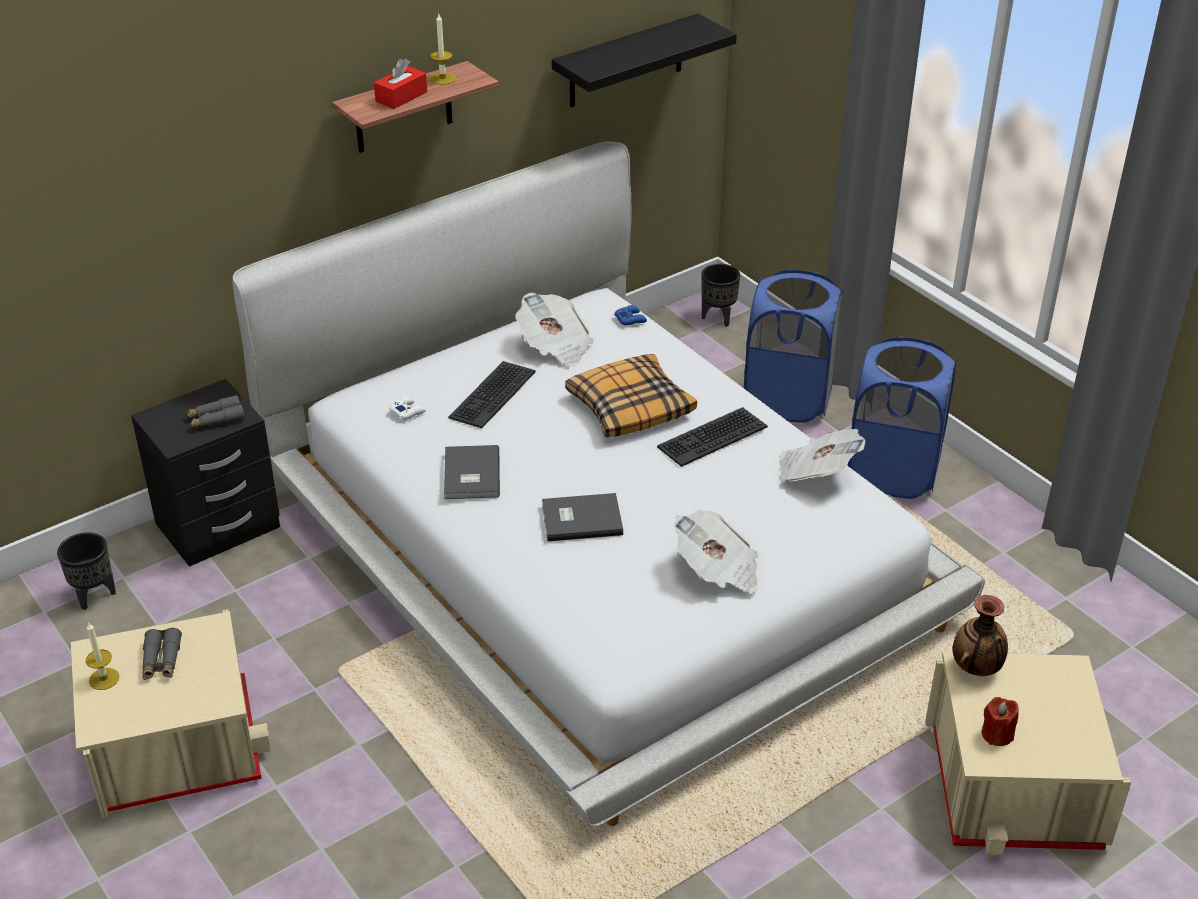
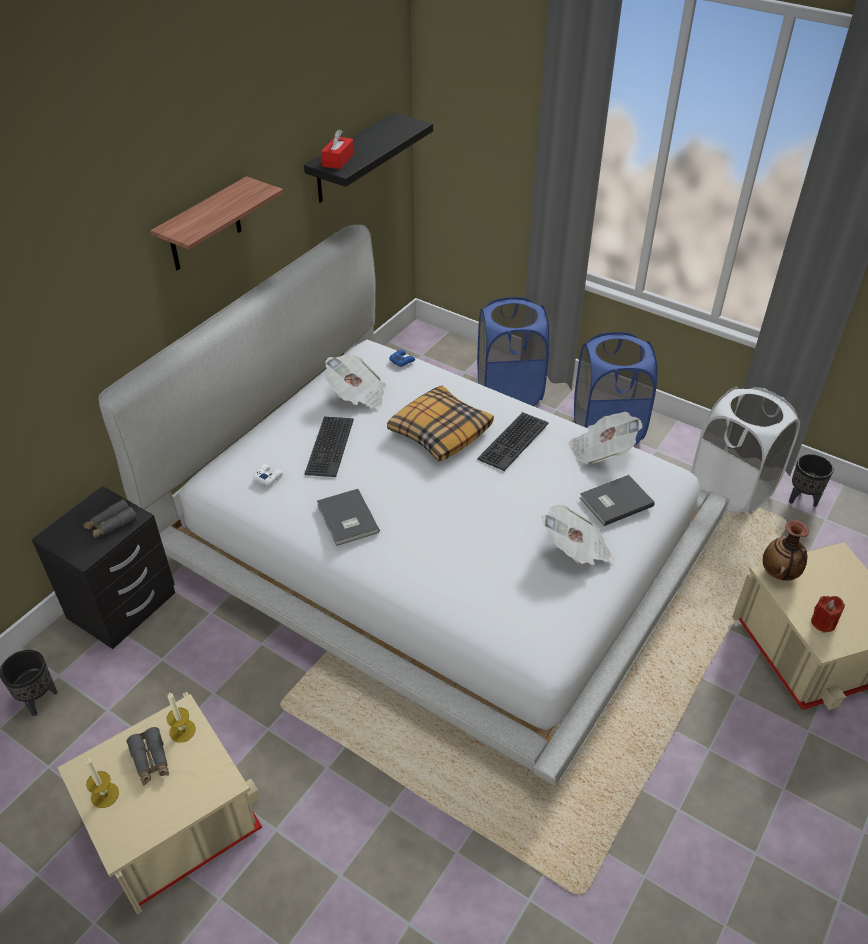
camera: 20 degrees left, 5 degrees up
(401, 97) = (209, 215): red tissue box -> red tissue box (338, 160)
(443, 78) = (235, 194): candle -> candle (182, 730)
(580, 518) = (452, 534): grey book -> grey book (614, 501)
(719, 317) = (430, 342): black planter -> black planter (802, 498)
(1022, 580) = (732, 489): none -> white laundry basket

